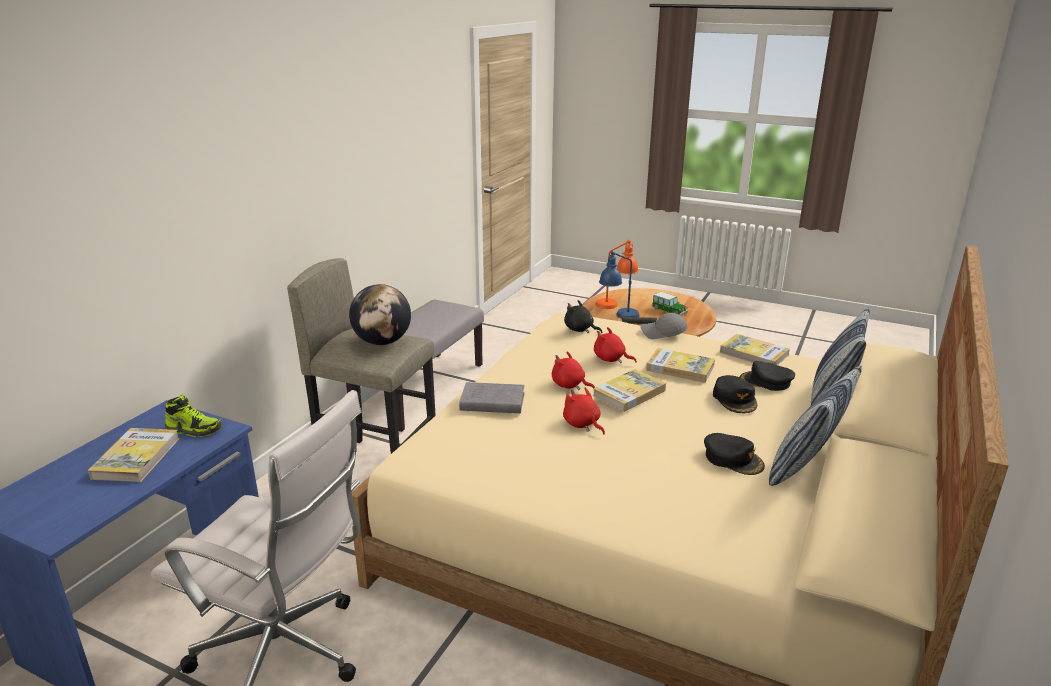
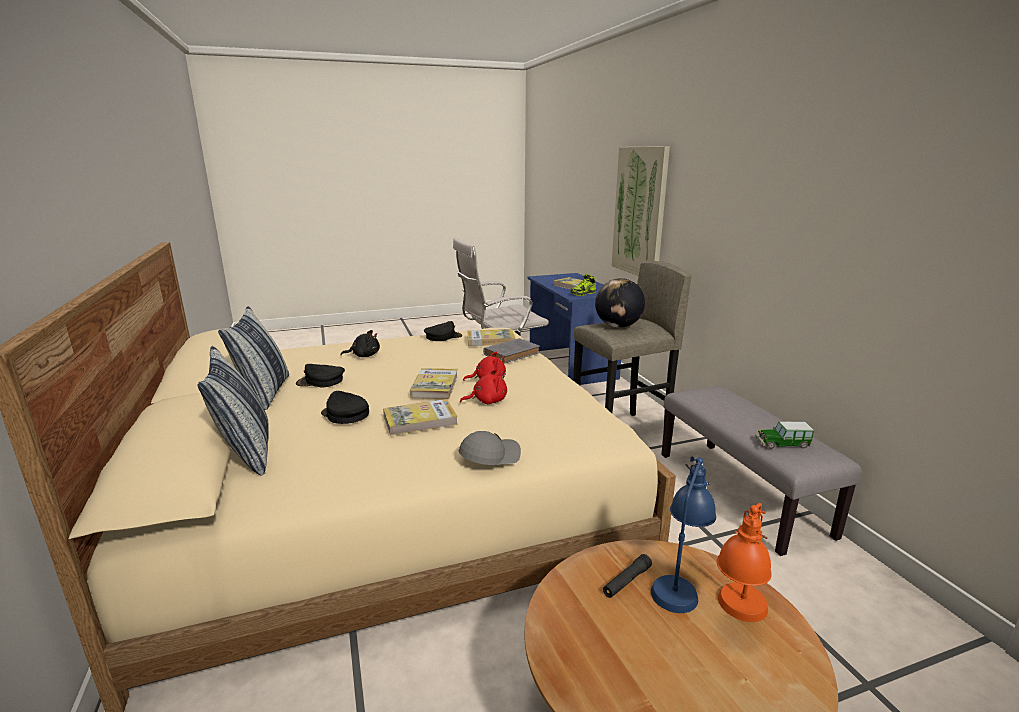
camera: 135 degrees right, 5 degrees down
(139, 259) = (639, 212): none -> picture
(580, 329) = (565, 417): black plush toy -> black plush toy (364, 355)
(582, 424) = (441, 366): red plush toy -> none
(669, 311) = (644, 660): toy car -> toy car (782, 444)
(753, 354) = (360, 476): book -> book (490, 340)
(766, 381) = (326, 445): black cap -> black cap (443, 336)

